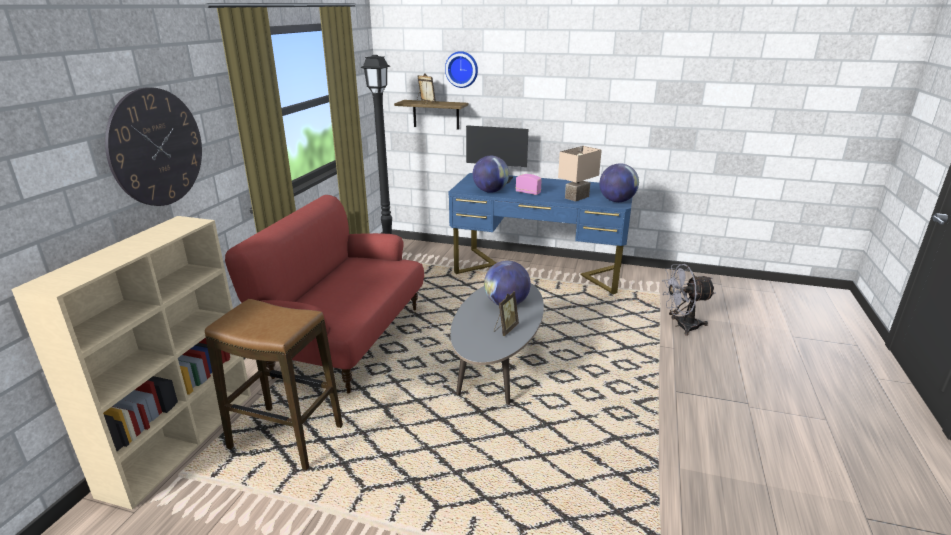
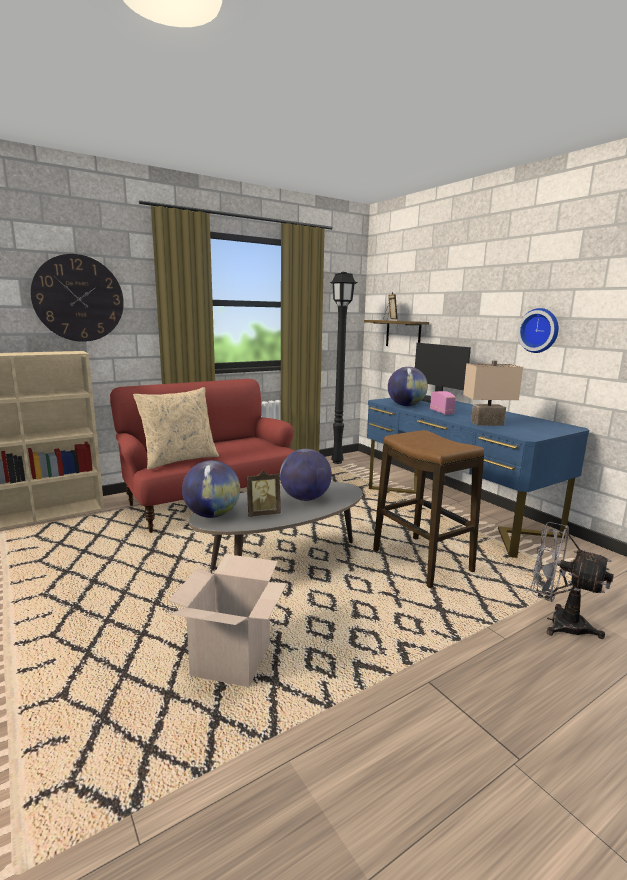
camera: 40 degrees right, 10 degrees down
(286, 437) = (73, 540): stool -> stool (421, 561)
(344, 309) = (179, 460): none -> beige pillow
(462, 69) = (427, 288): wall clock -> wall clock (539, 330)
(575, 442) = (231, 660): none -> cardboard box
(617, 201) = (530, 434): globe -> globe (212, 515)

